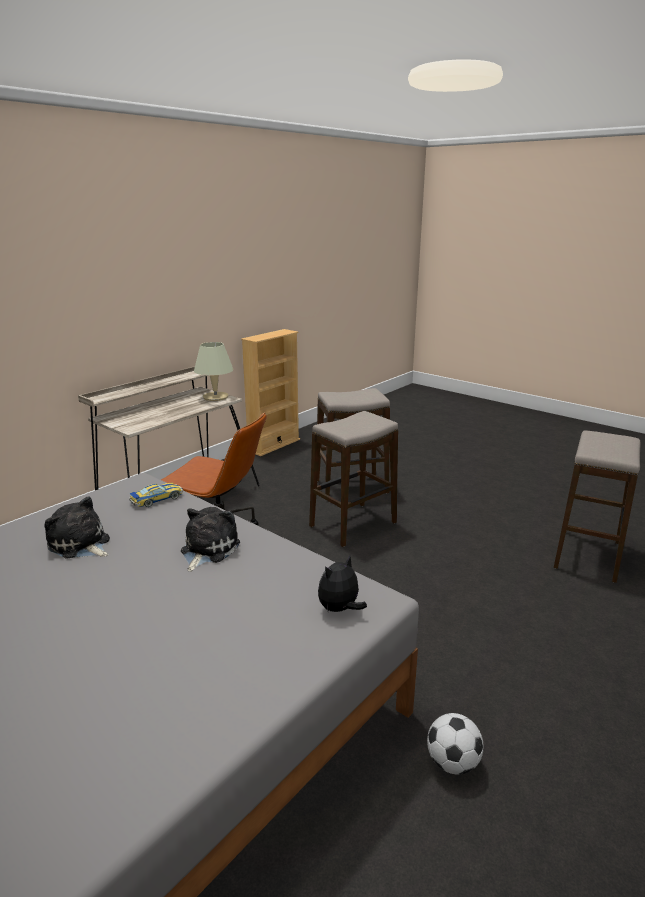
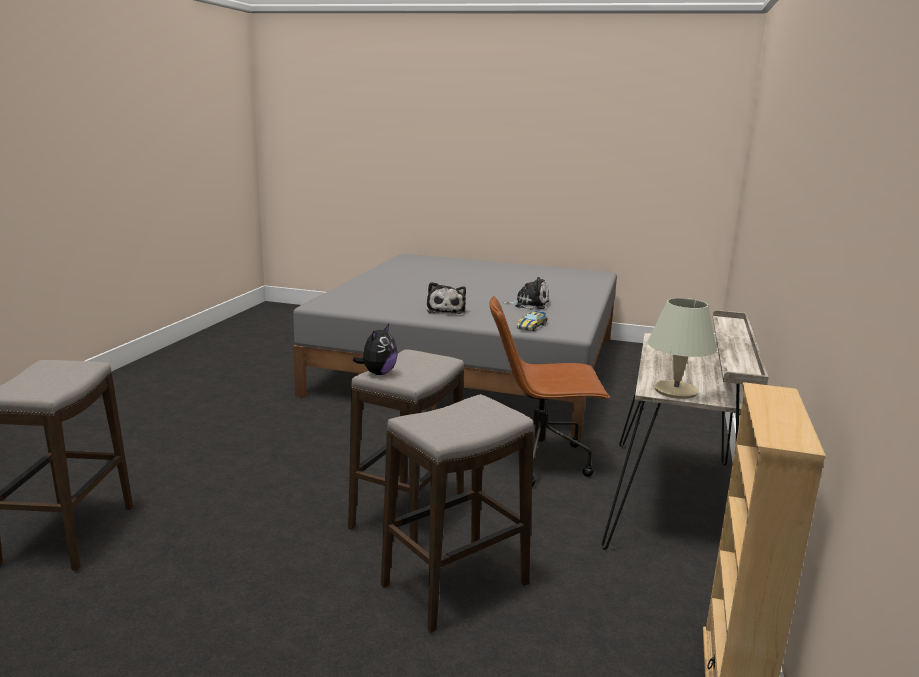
camera: 155 degrees right, 5 degrees down
(340, 609) = (339, 301): plush toy -> plush toy (378, 373)
(452, 762) = (269, 385): football -> none

